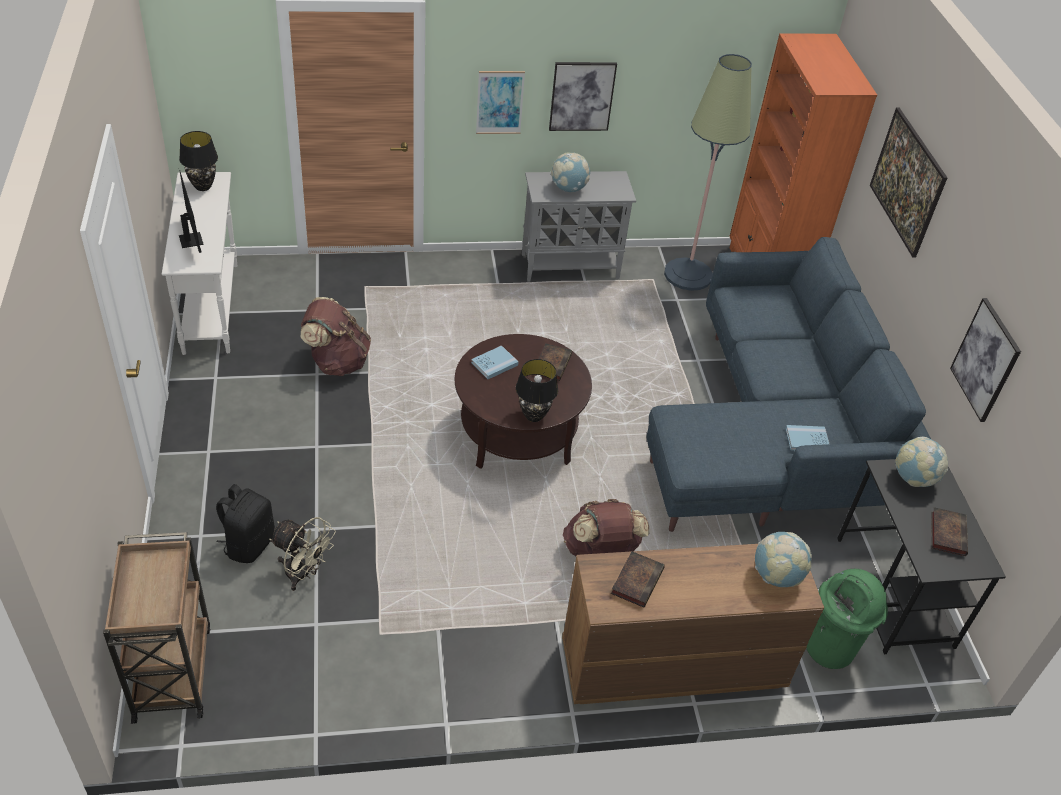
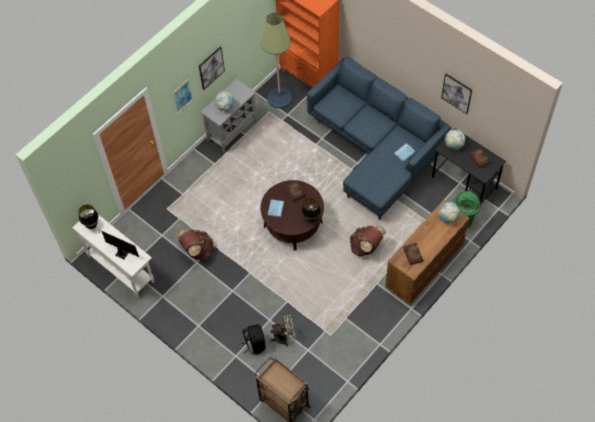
camera: 35 degrees left, 15 degrees up
(900, 201) = (377, 38): picture -> none

